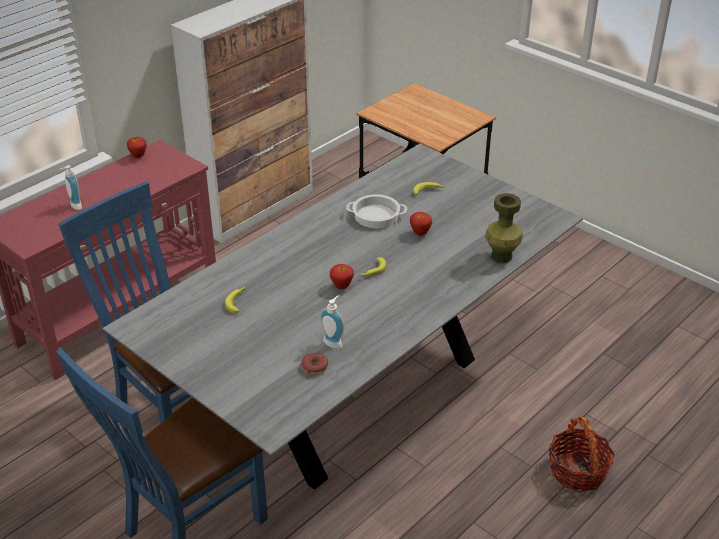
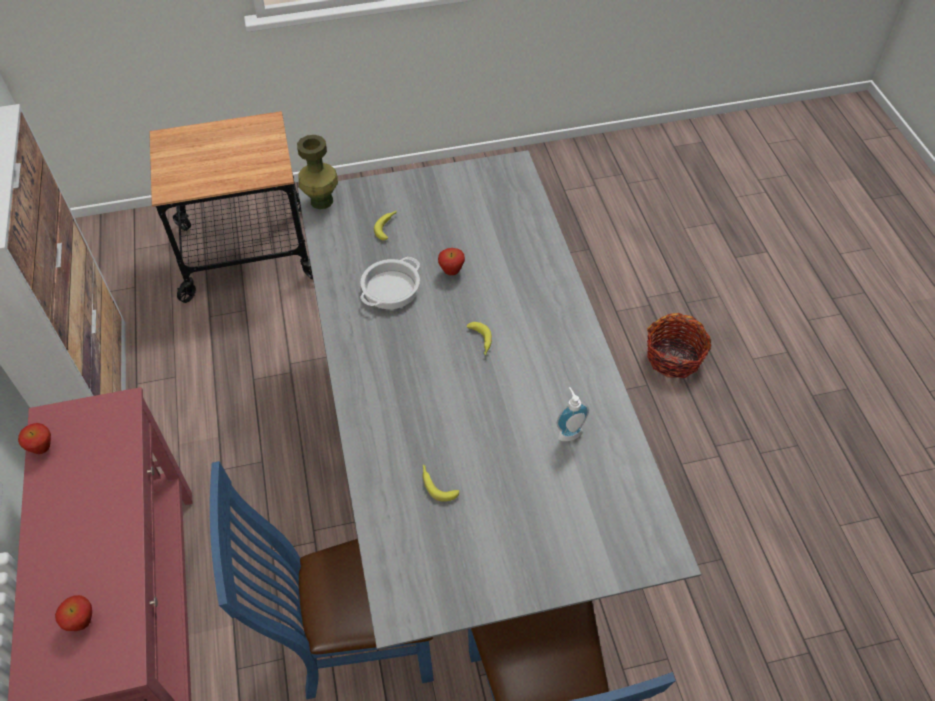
camera: 55 degrees left, 15 degrees up
(74, 206) = (81, 572): soap dispenser -> none
(314, 367) = (596, 469): donut -> none
(341, 287) = (485, 379): apple -> apple (82, 622)
(501, 256) = (538, 235): green vase -> green vase (321, 201)

